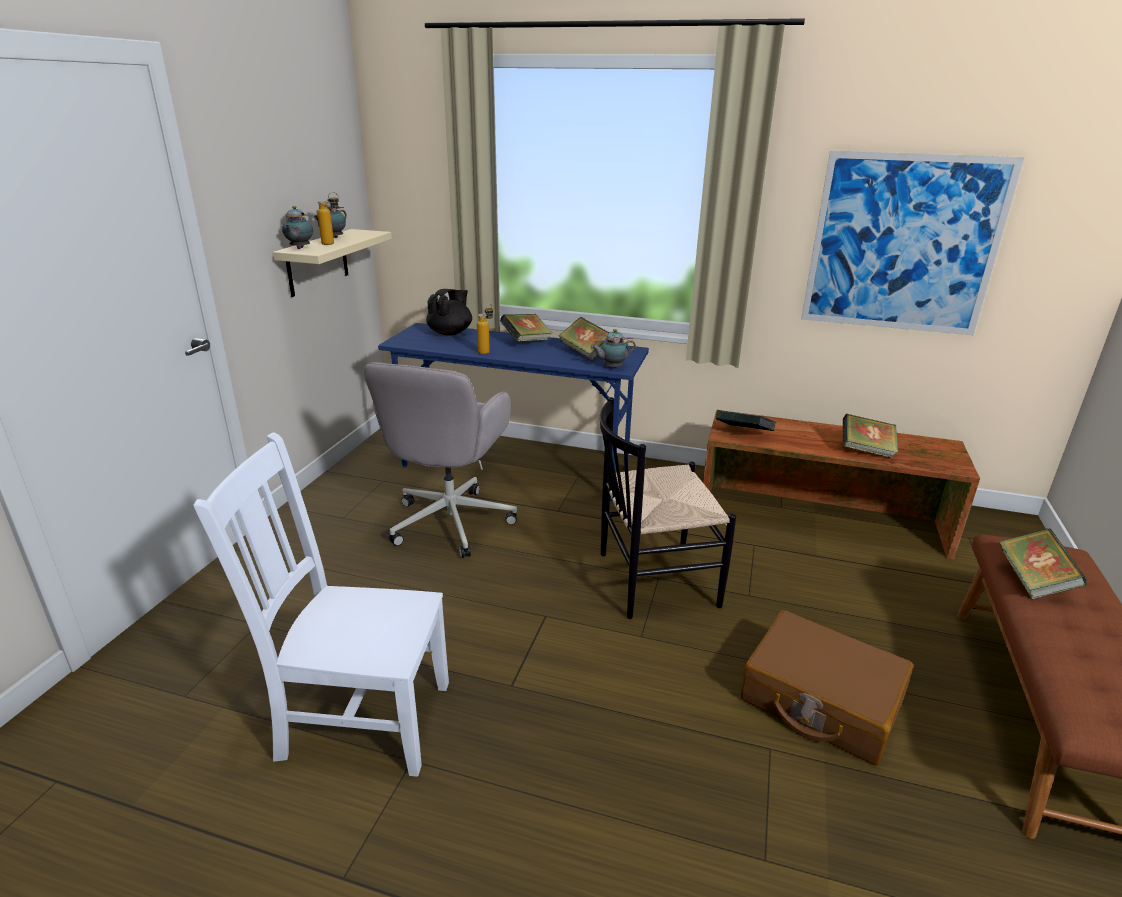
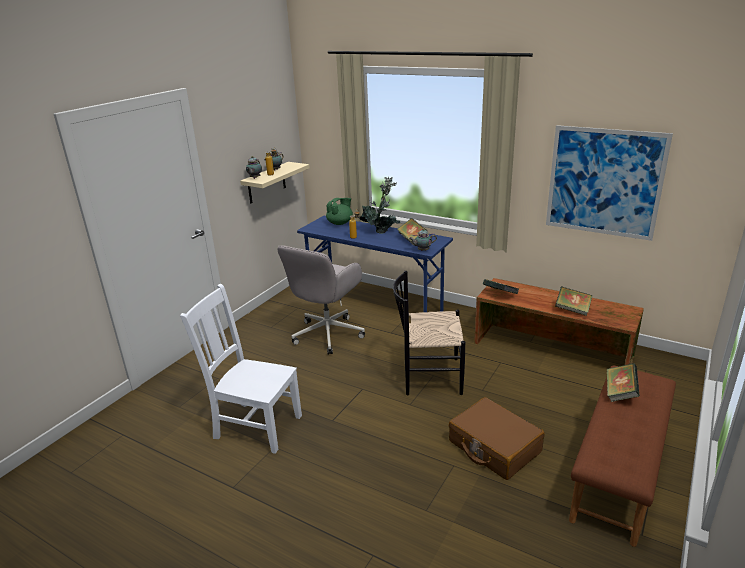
camera: 15 degrees right, 0 degrees up
(450, 333) = (340, 223): black teapot -> green teapot
(526, 341) = (381, 231): book -> potted plant

